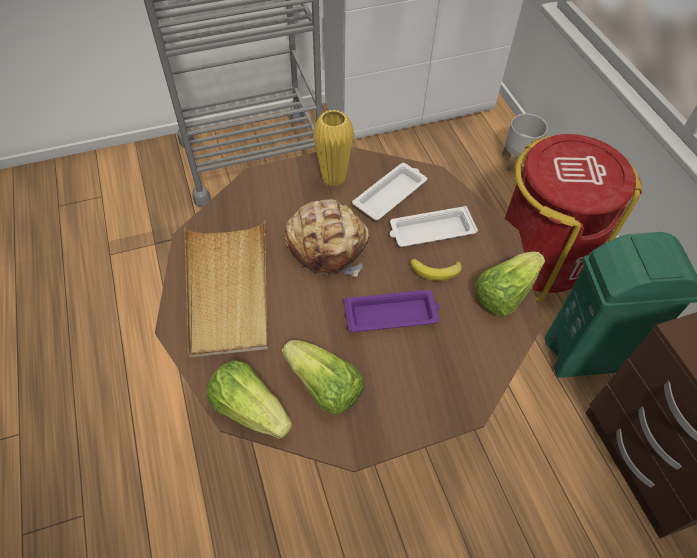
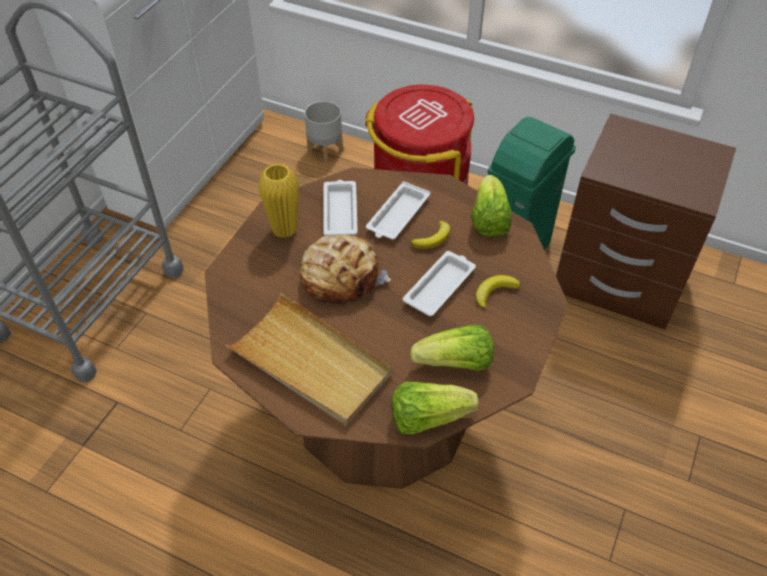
camera: 45 degrees left, 5 degrees down
(392, 314) = (440, 286): purple tray -> white tray
(430, 358) = (494, 292): none -> banana

